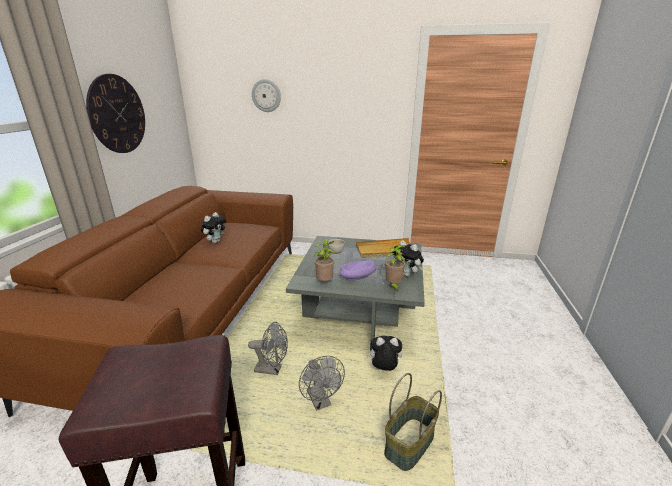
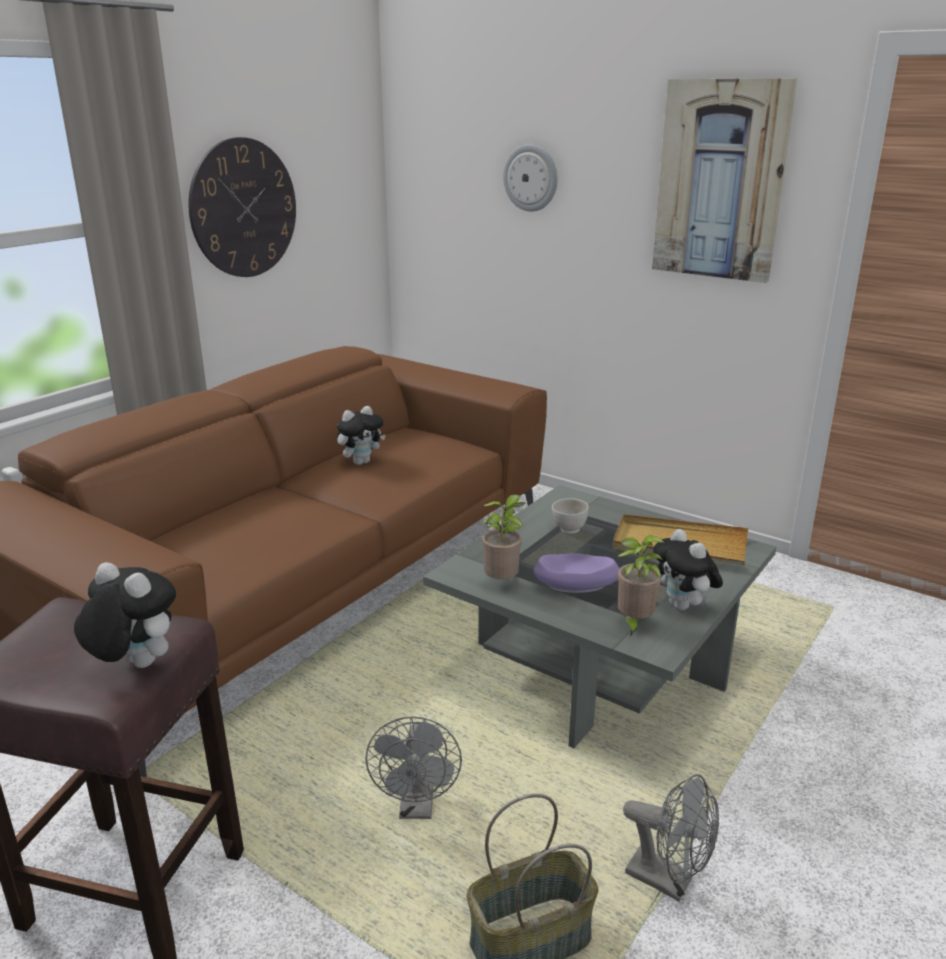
camera: 25 degrees right, 0 degrees up
(272, 369) = (369, 723): grey fan -> grey fan (668, 881)
(359, 92) = (720, 180): none -> picture
(384, 369) = (573, 790): plush toy -> plush toy (134, 665)

